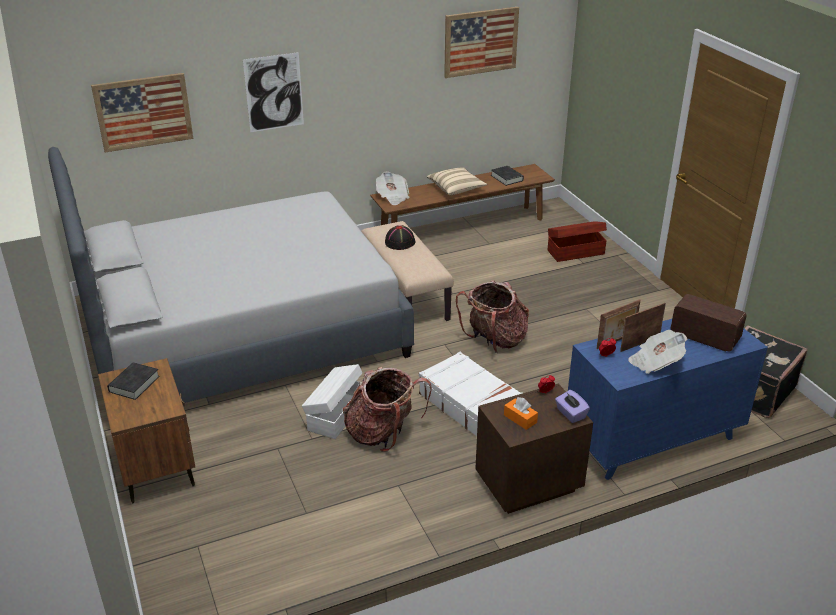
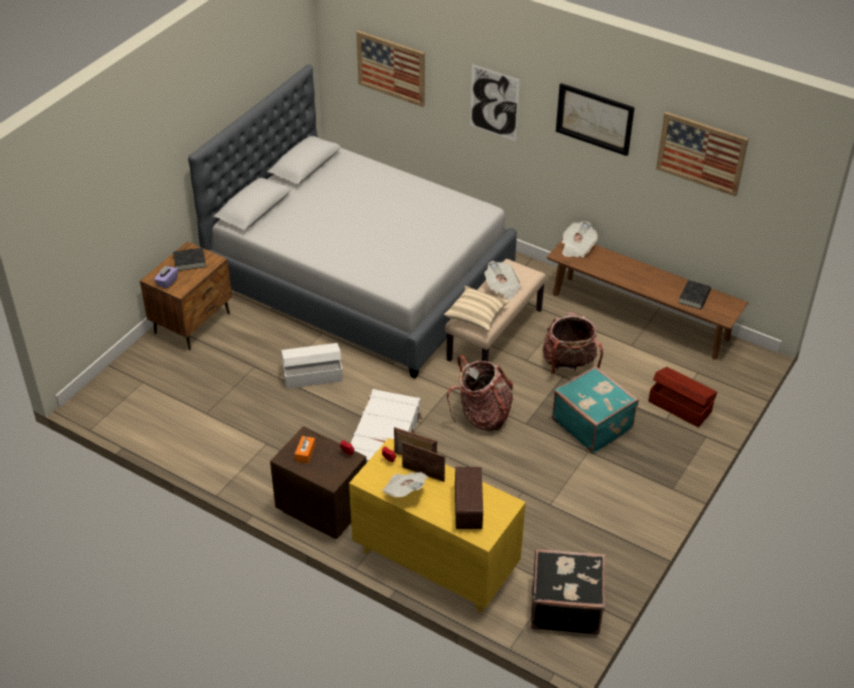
camera: 55 degrees right, 10 degrees up
(380, 57) = (594, 118): none -> picture
(383, 433) = (313, 409): backpack -> backpack (569, 364)
(400, 242) = (502, 288): black hat -> newspaper
(456, 189) = (635, 276): beige pillow -> beige pillow (476, 315)
(557, 294) = (592, 424): none -> turquoise suitcase
(570, 414) = (333, 477): purple tissue box -> purple tissue box (167, 282)
(652, 440) = (435, 562): blue dresser -> yellow dresser

